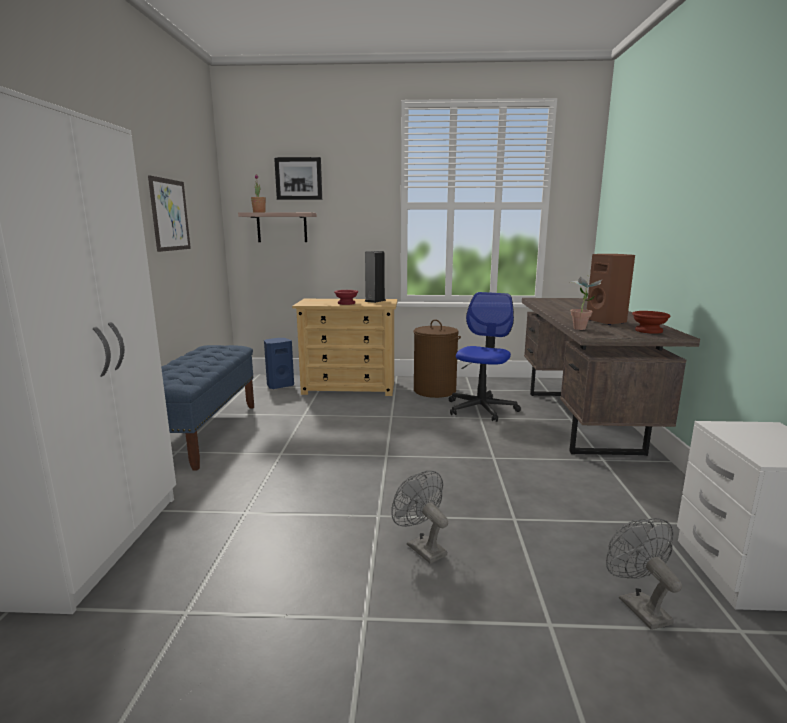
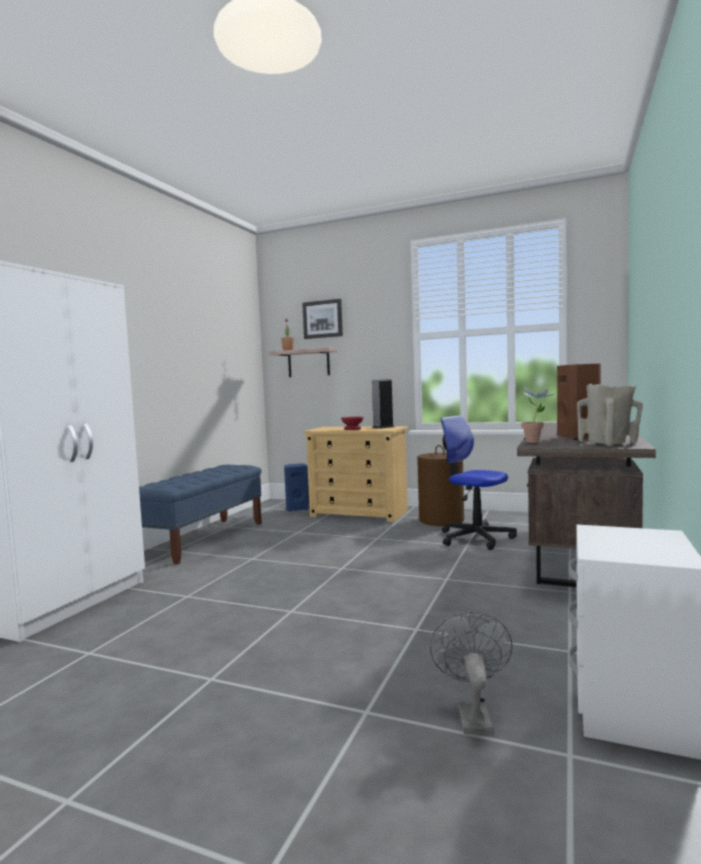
camera: 20 degrees right, 10 degrees down
(170, 215) = (199, 353): picture -> none
(421, 547) = (305, 638): grey fan -> none
(481, 409) = (475, 538): office chair -> office chair turned 90 degrees counterclockwise
(649, 331) = (609, 443): brown bowl -> beige vase

